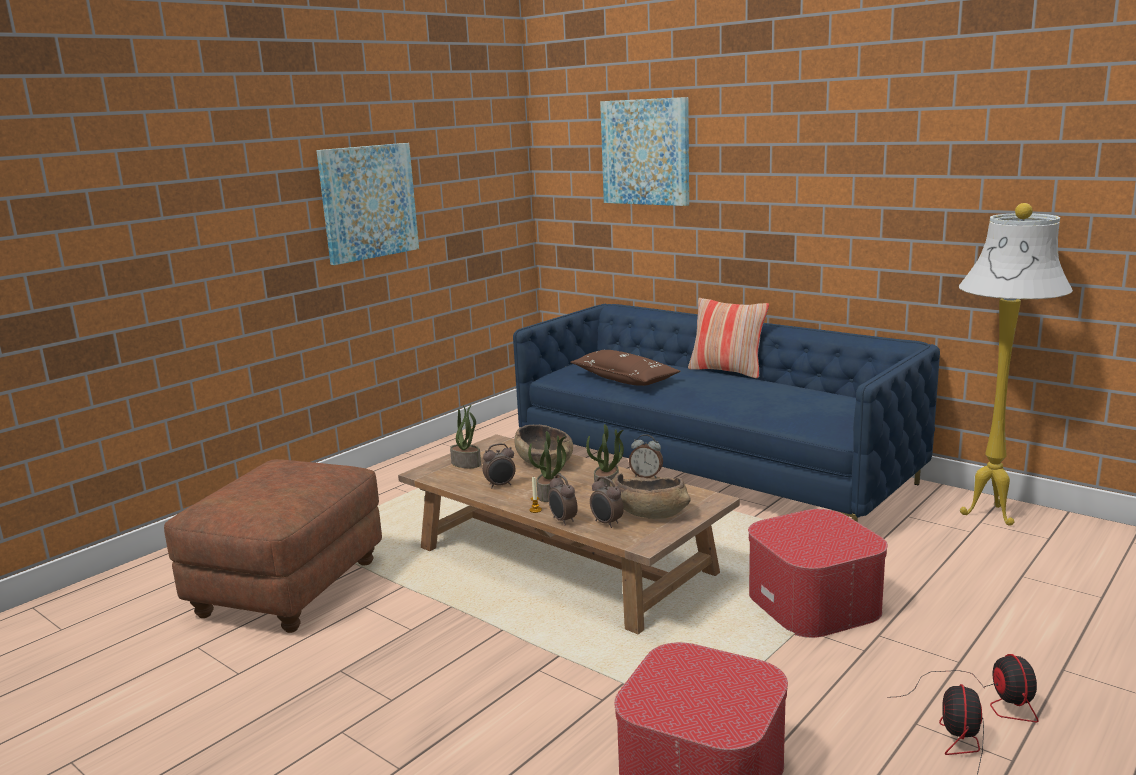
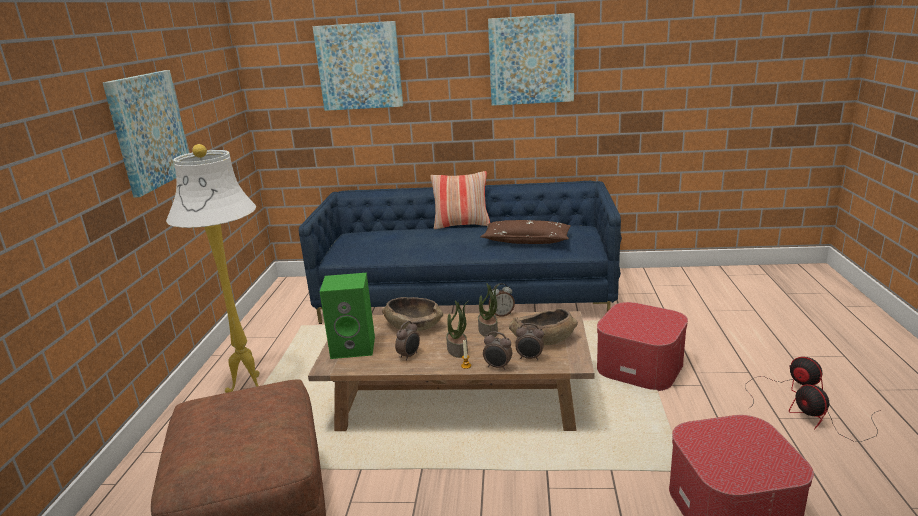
camera: 35 degrees left, 5 degrees up
(467, 463) = (354, 347): potted plant -> green speaker
(624, 379) = (398, 246): brown pillow -> brown pillow (526, 240)
(850, 156) = (531, 60): none -> picture
(992, 516) = (653, 280): white floor lamp -> white floor lamp (251, 387)

